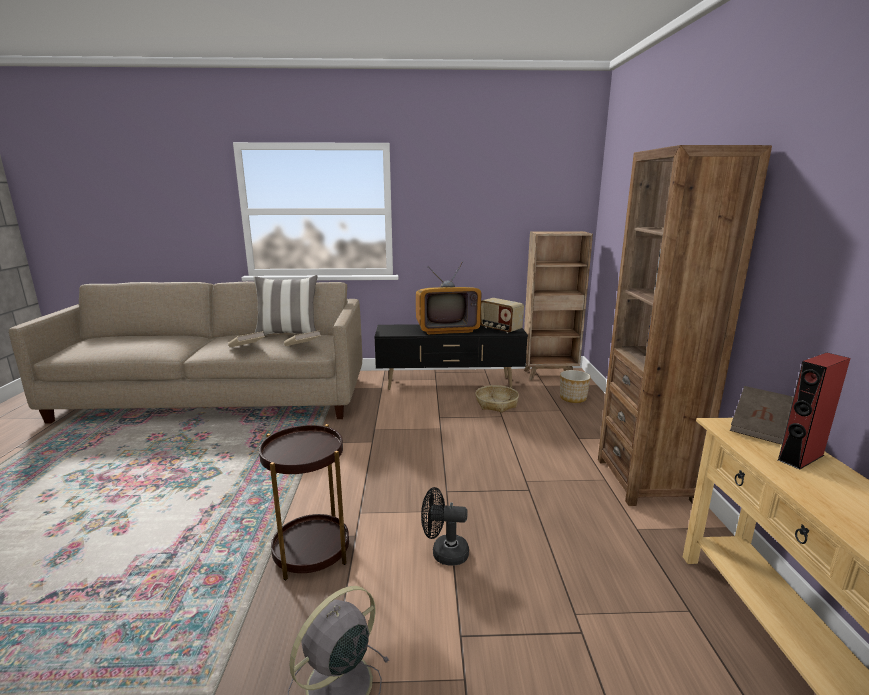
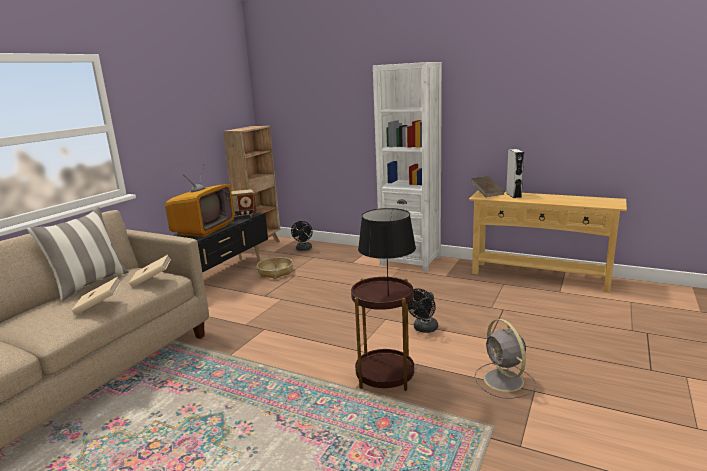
camera: 60 degrees left, 0 degrees up
(293, 454) = (388, 296): none -> black table lamp
(573, 398) = (304, 249): planter -> black fan
(645, 480) = (410, 261): brown bookcase -> white bookcase
(800, 457) = (513, 195): red speaker -> grey speaker

